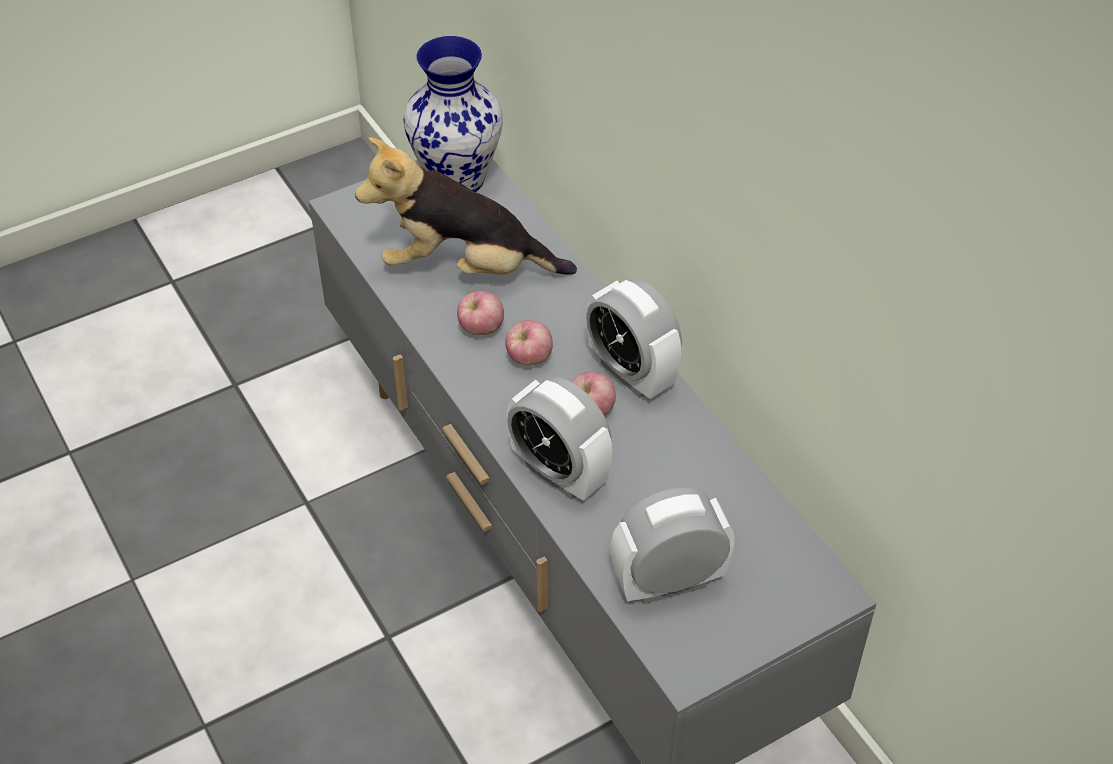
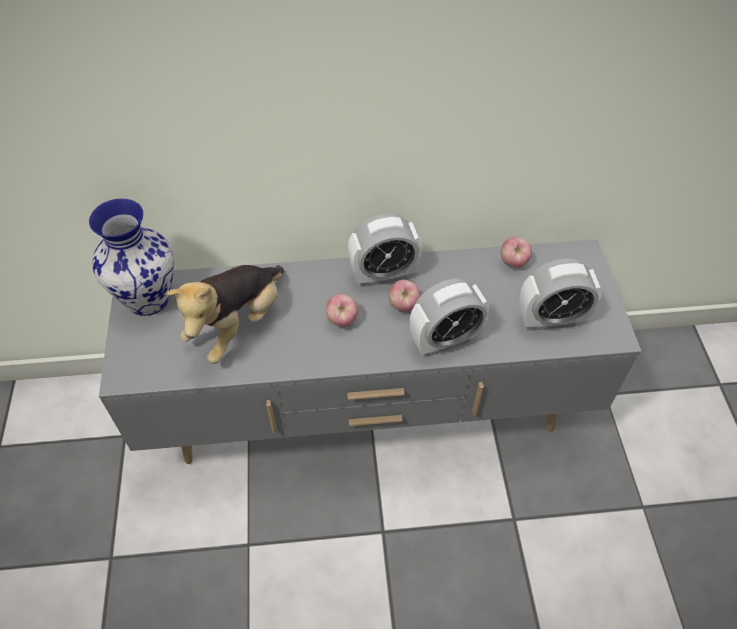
camera: 65 degrees left, 5 degrees up
(481, 329) = (300, 336): apple -> apple (513, 262)
(669, 583) = (551, 319): alarm clock -> alarm clock turned 105 degrees counterclockwise

